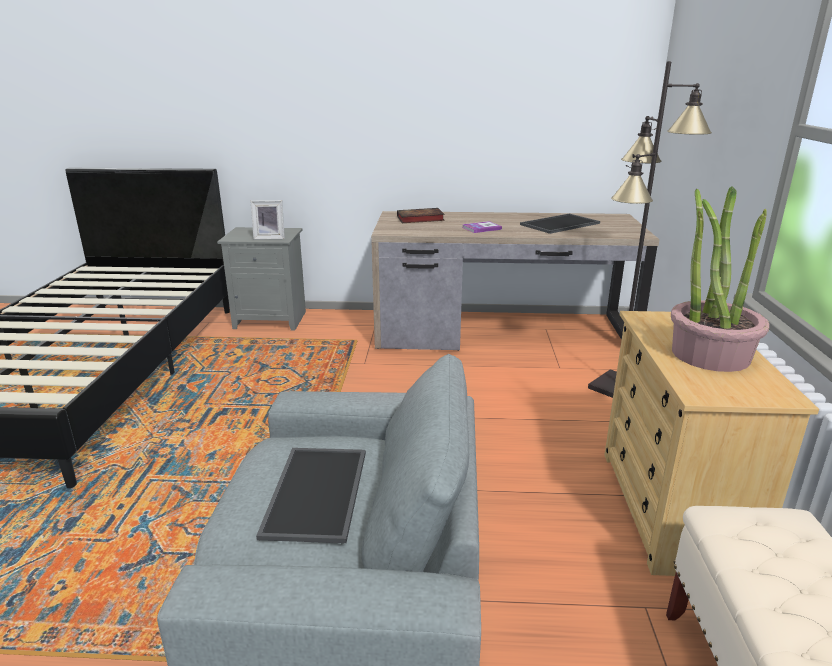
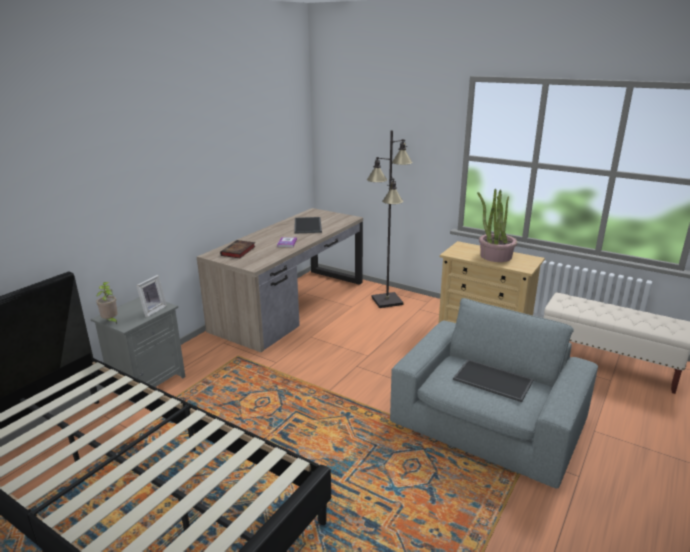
camera: 60 degrees left, 0 degrees up
(235, 233) = (111, 321): none -> potted plant

